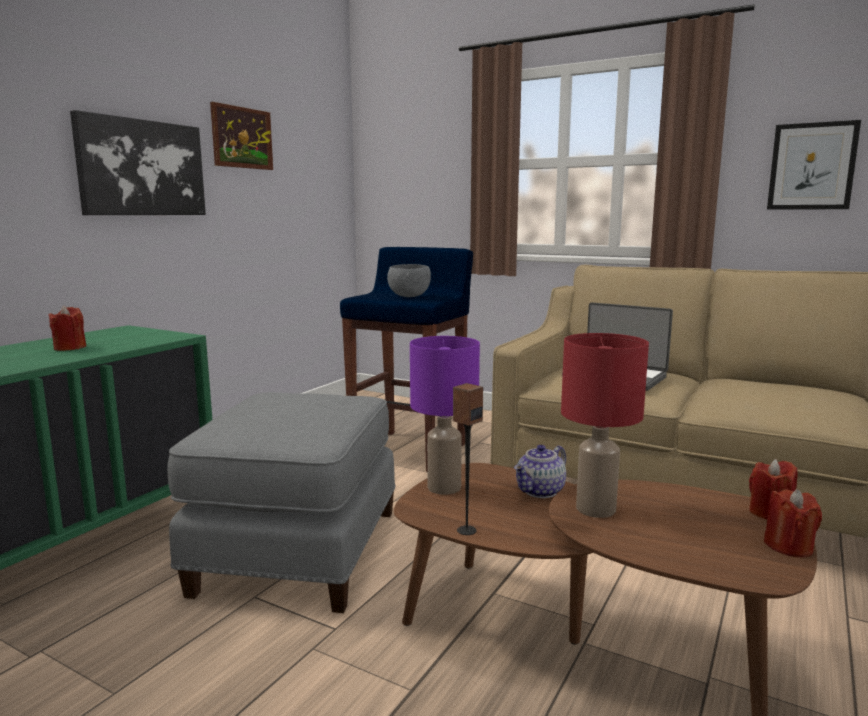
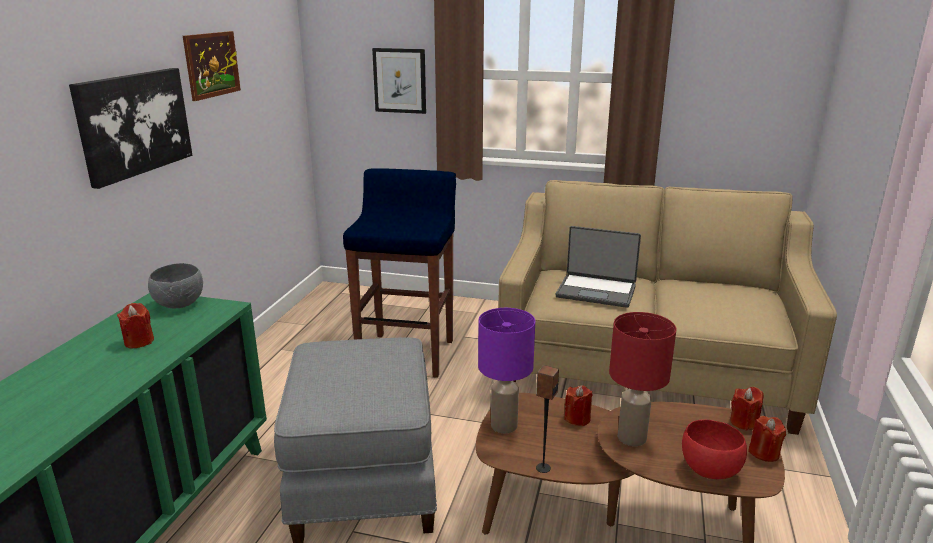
camera: 15 degrees left, 10 degrees up
(410, 296) = (407, 224): grey bowl -> grey bowl (181, 304)
(541, 492) = (577, 418): teapot -> red candle
(691, 553) = (708, 470): none -> red bowl
(812, 166) = (735, 93): picture -> picture (400, 80)

